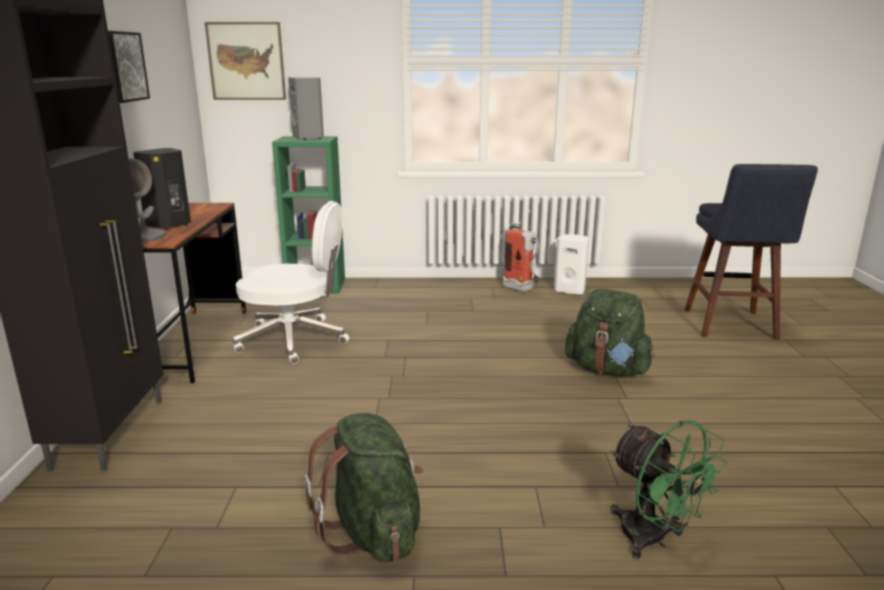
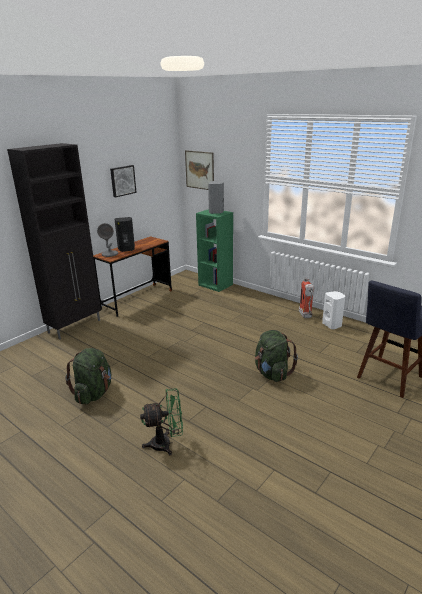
camera: 40 degrees right, 5 degrees up
(295, 340) = (171, 310): white office chair -> none
(653, 540) = (166, 444): green fan -> green fan turned 105 degrees counterclockwise

